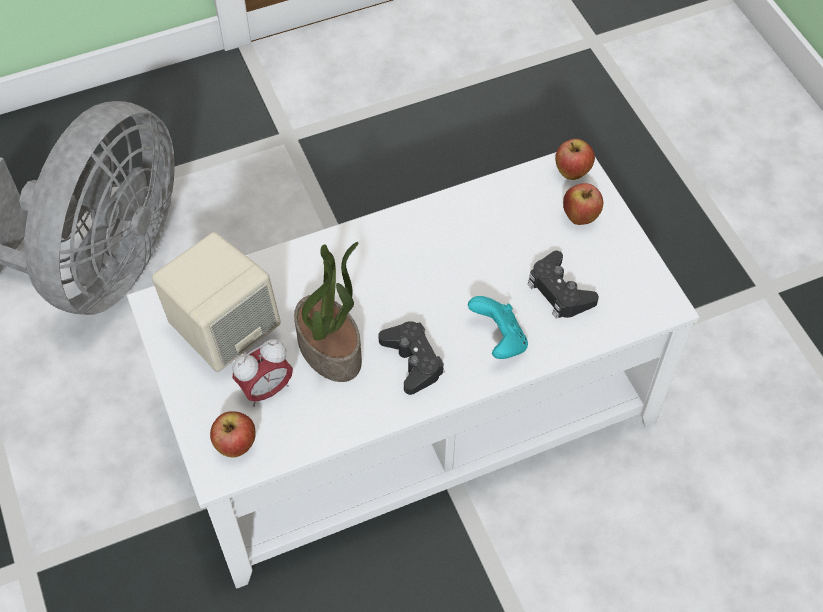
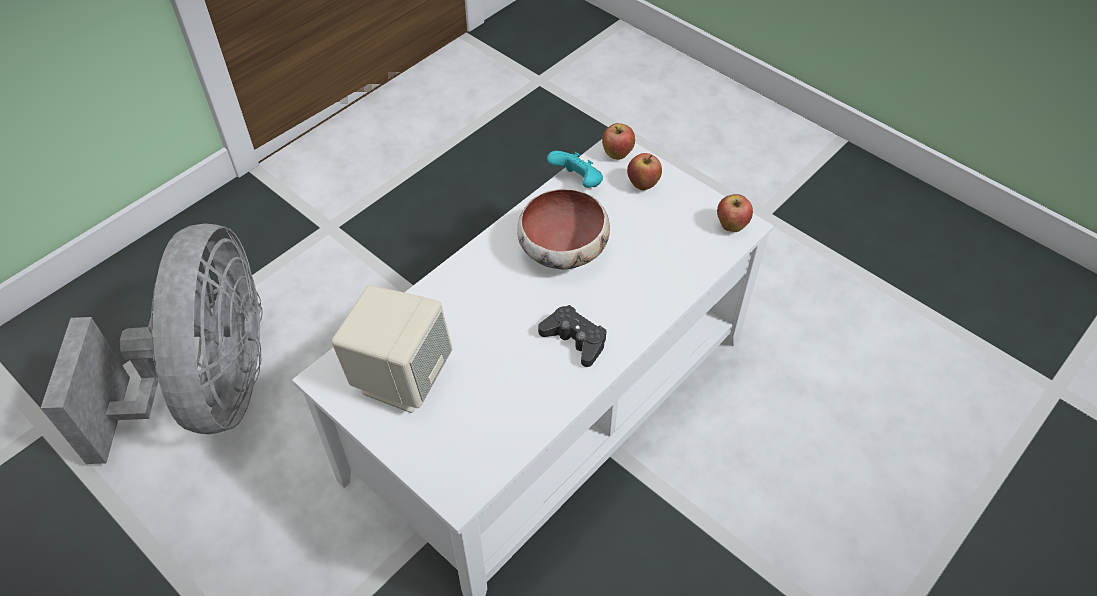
camera: 25 degrees left, 5 degrees down
(236, 446) = (463, 467): apple -> apple (731, 226)
(266, 390) = (464, 410): alarm clock -> none
(331, 349) = (501, 356): potted plant -> none
(453, 260) = (562, 250): none -> bowl
(499, 340) = (634, 298): turquoise game controller -> turquoise game controller (577, 182)
(559, 291) = (659, 244): black game controller -> none

